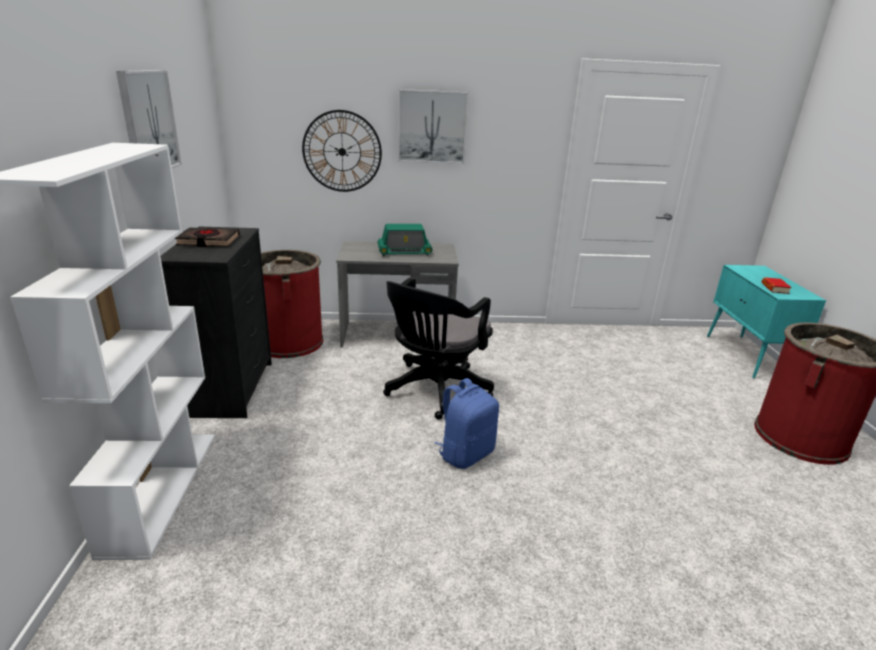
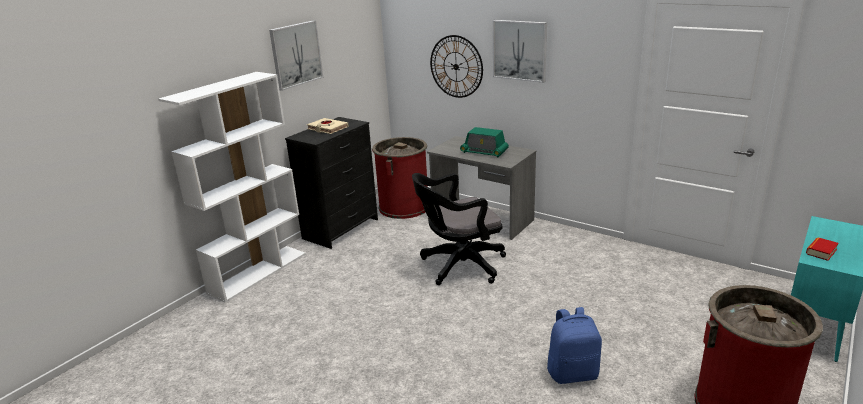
camera: 40 degrees right, 0 degrees up
(208, 241) = (327, 128): black book -> beige book
(465, 453) = (428, 311): blue backpack -> blue backpack (572, 373)

